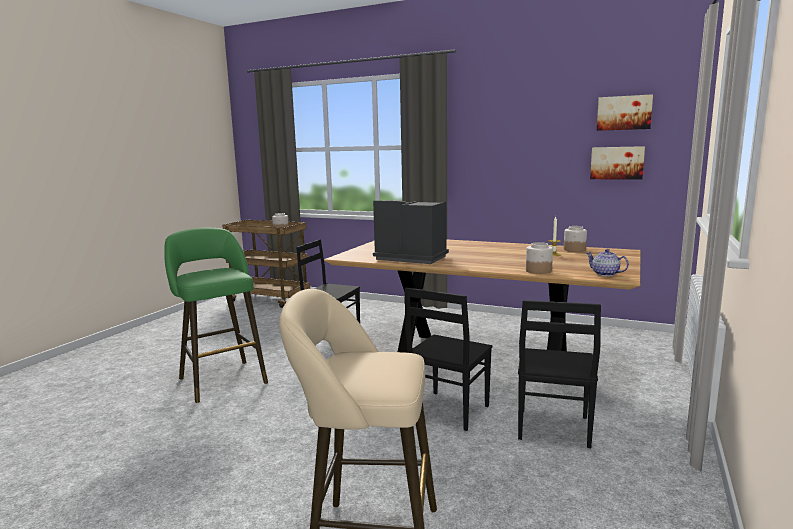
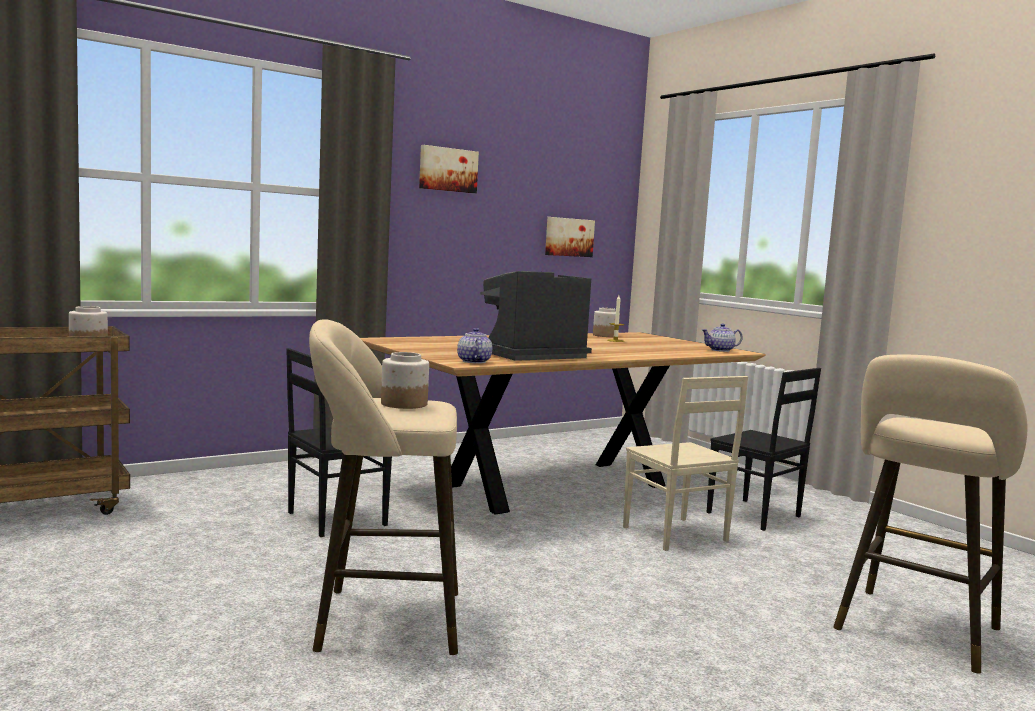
camera: 60 degrees left, 5 degrees down
(221, 379) = (379, 620): green stool -> beige stool
(353, 257) = (473, 361): none -> teapot
(447, 410) = (675, 535): black chair -> beige chair
(538, 271) = (678, 353): jar -> jar (403, 404)
(624, 113) = (575, 180): picture -> picture (447, 169)

